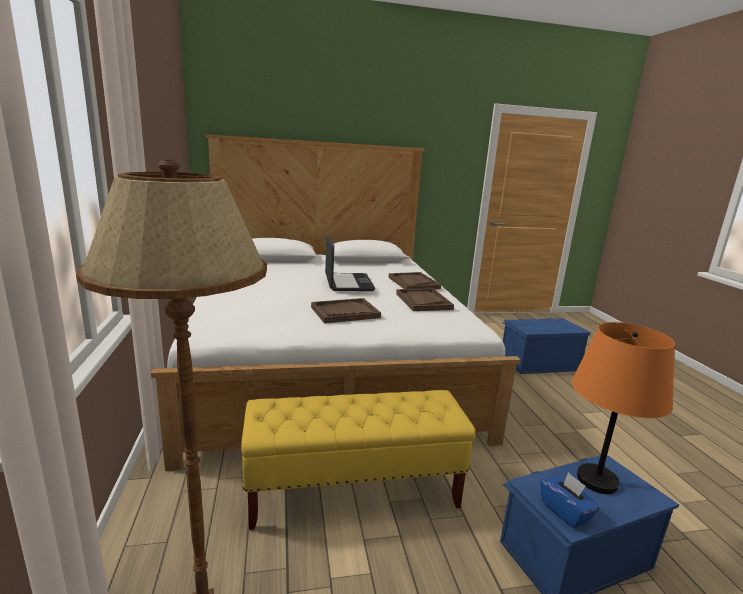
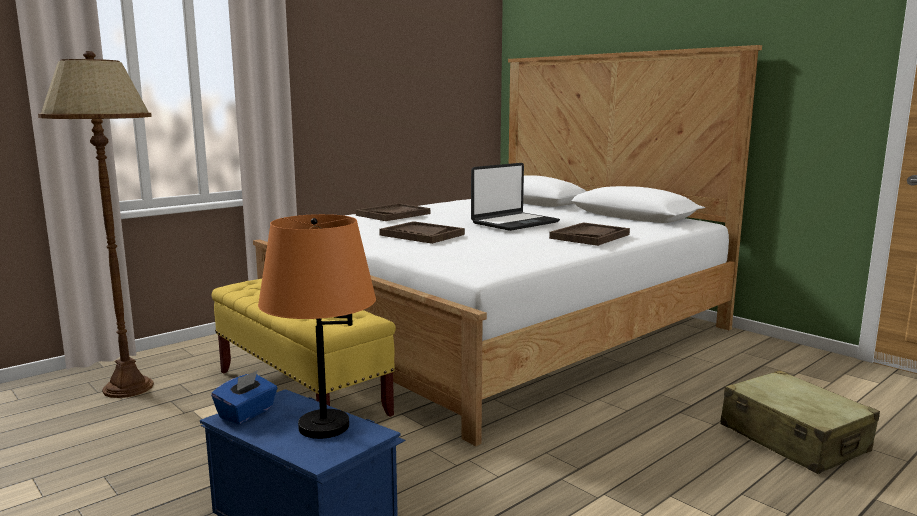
camera: 60 degrees right, 5 degrees down
(423, 301) = (525, 246): brown tray -> brown tray (393, 214)
(538, 362) = (793, 439): blue storage box -> beige suitcase

